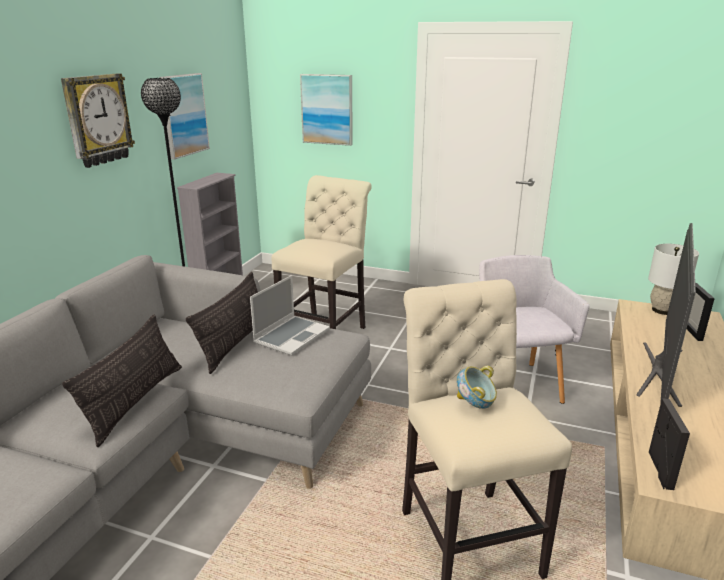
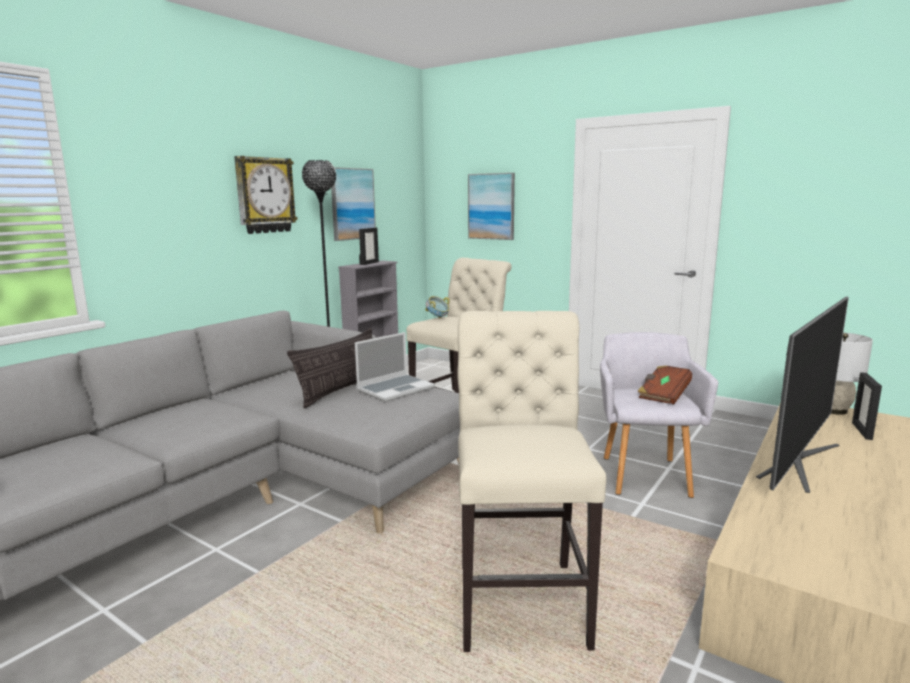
camera: 15 degrees right, 10 degrees down
(135, 402) = (228, 420): pillow -> none
(475, 405) = (514, 429): bowl -> bowl (437, 318)
(536, 314) = (664, 395): none -> brown book
(659, 470) = (746, 543): picture frame -> picture frame (369, 263)

